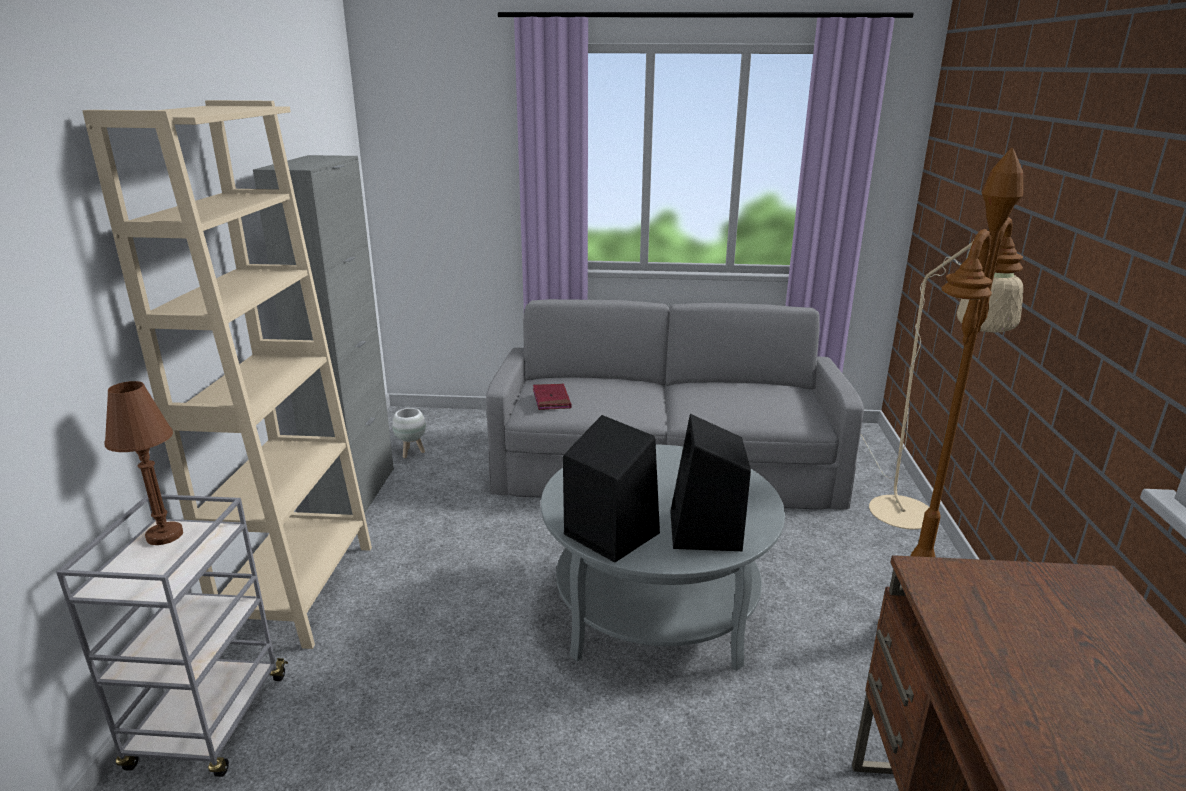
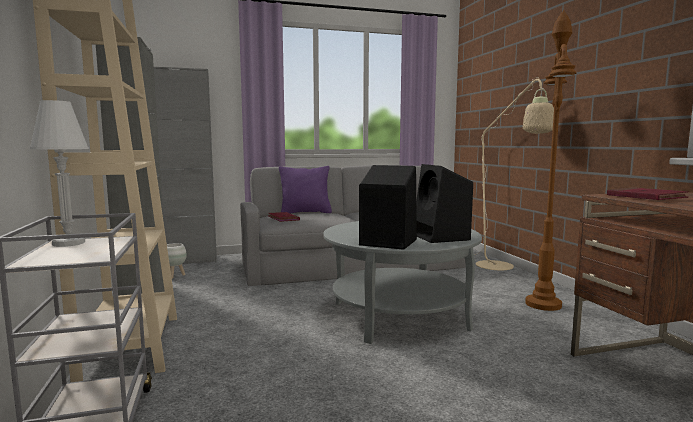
camera: 20 degrees left, 15 degrees down
(165, 535) = (68, 243): brown table lamp -> white table lamp
(441, 418) = (185, 261): none -> grey cabinet
(601, 379) = (305, 213): none -> purple pillow
(979, 602) = (645, 197): none -> red book

